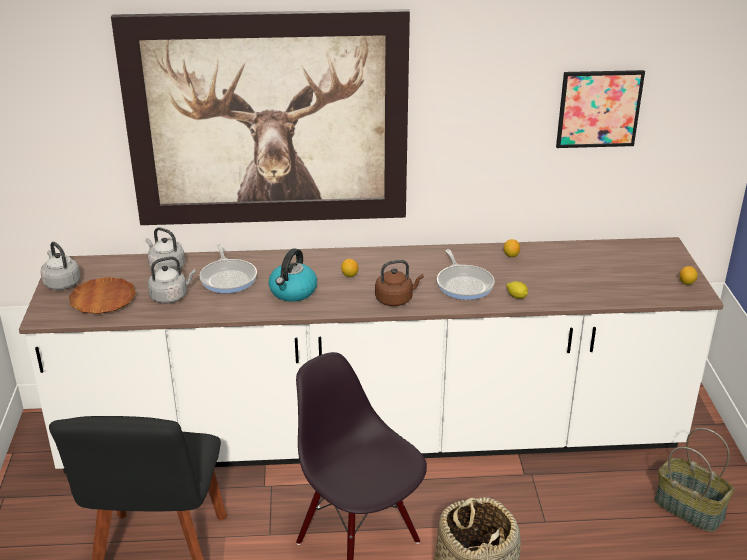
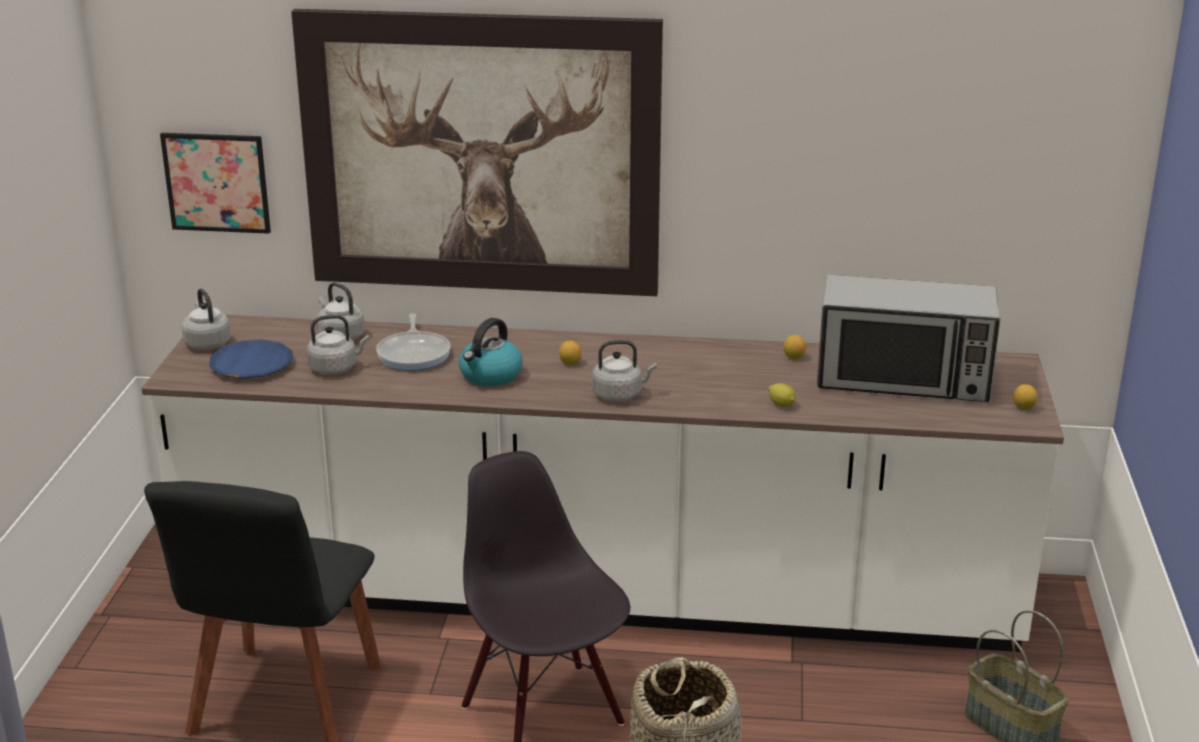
camera: 10 degrees right, 5 degrees down
(103, 300) = (252, 365): brown plate -> blue plate
(396, 299) = (620, 395): brown kettle -> grey kettle
(464, 284) = (717, 385): frying pan -> none
(595, 267) = (903, 380): none -> microwave
(599, 109) = (919, 165): picture -> picture (216, 182)

